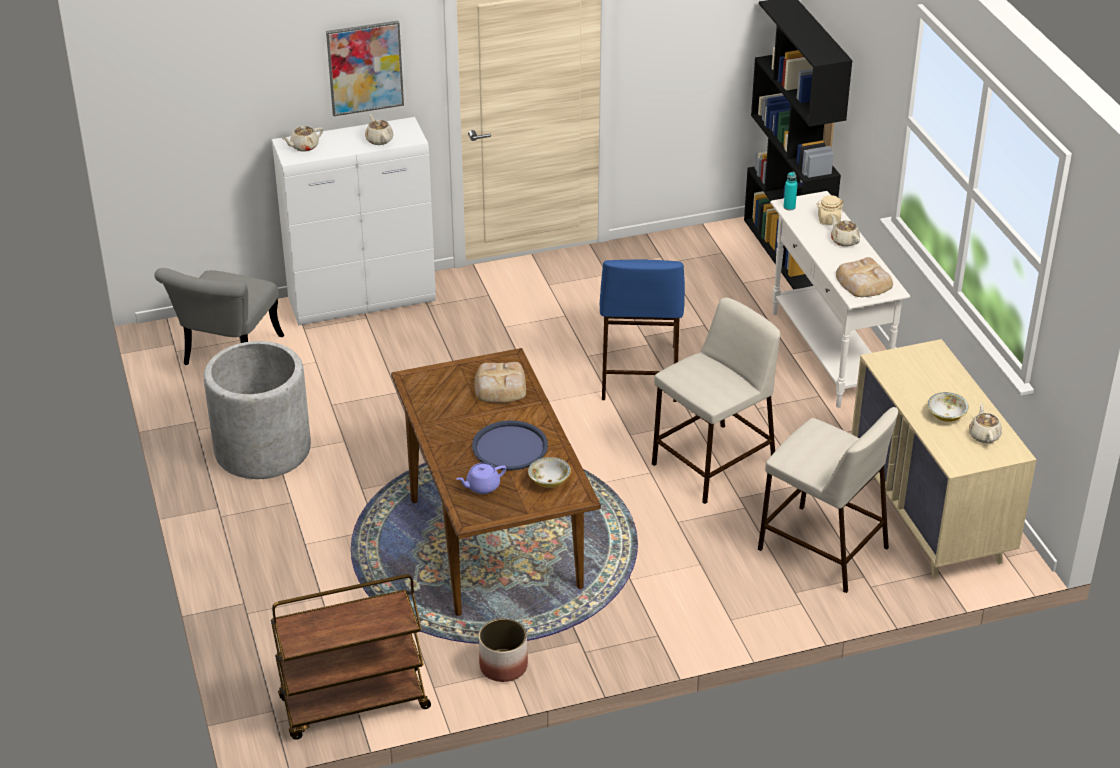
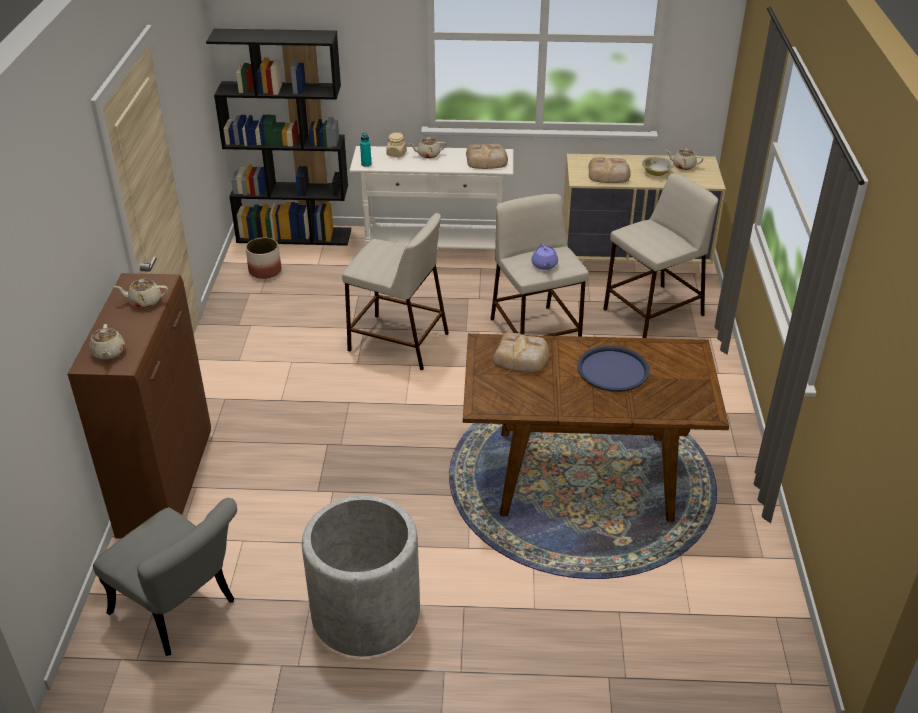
camera: 70 degrees left, 0 degrees up
(353, 705) = (776, 618): brown cart -> none
(363, 301) = (167, 483): white cabinet -> brown cabinet
(365, 67) = (85, 242): picture -> none
(482, 486) = (665, 397): purple teapot -> purple teapot (544, 265)
(504, 666) = (744, 506): planter -> planter (265, 270)
(549, 481) = (669, 359): bowl -> none
(639, 371) = (397, 342): blue stool -> beige stool
(912, 380) = (609, 174): none -> bread

